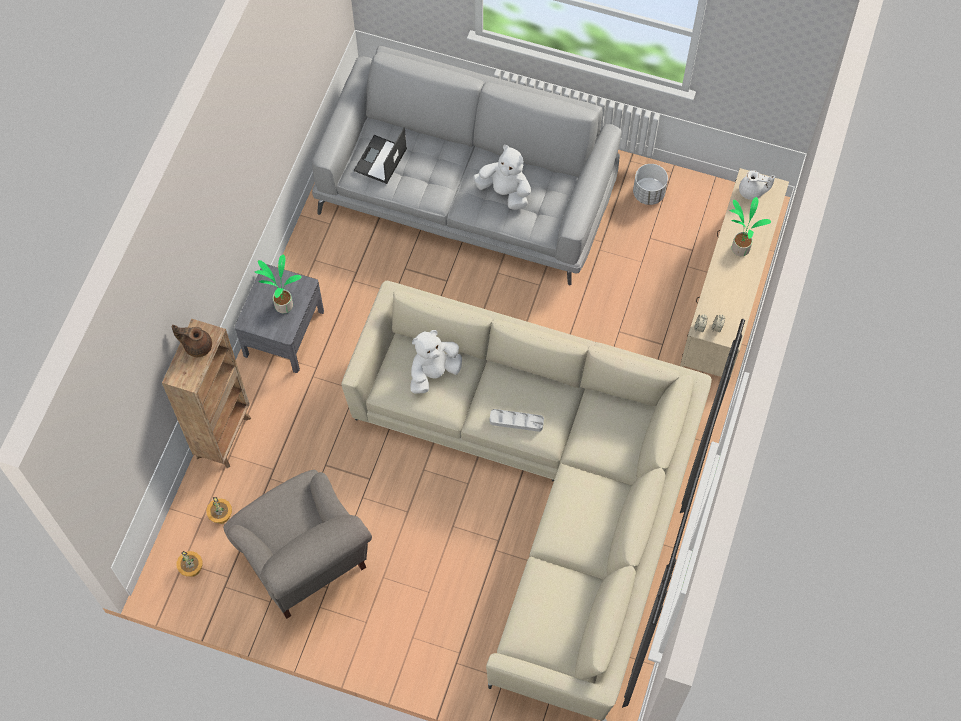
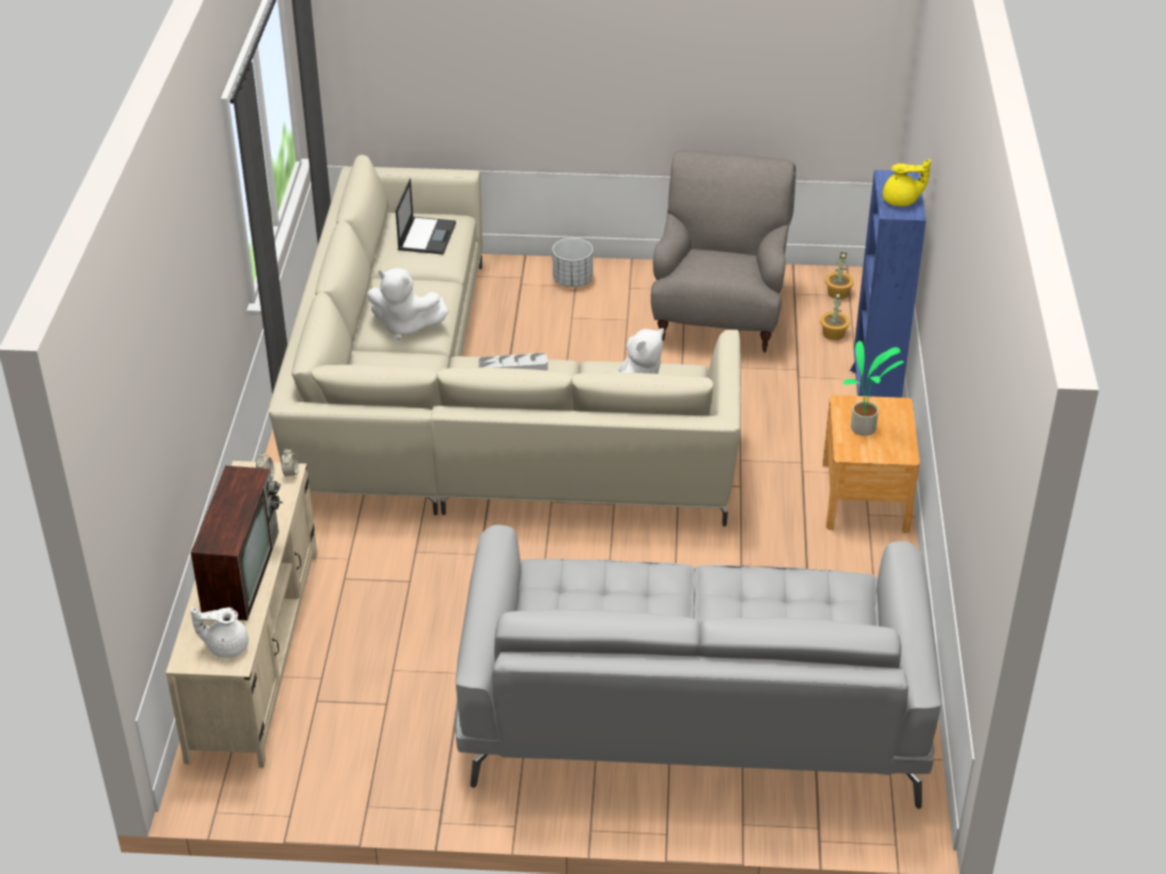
camera: 165 degrees right, 25 degrees down
(197, 345) = (901, 201): brown teapot -> yellow teapot
(224, 436) = (874, 393): brown bookcase -> blue bookcase
(284, 333) = (865, 496): grey nightstand -> brown nightstand
(304, 560) = (720, 317): grey armchair -> grey armchair turned 60 degrees clockwise
(380, 160) = (827, 603): laptop -> laptop (427, 236)
(505, 192) = (619, 602): white plush toy -> white plush toy (405, 326)
(648, 193) = (400, 766): white planter -> white planter (572, 281)
(739, 247) = (241, 571): potted plant -> television

